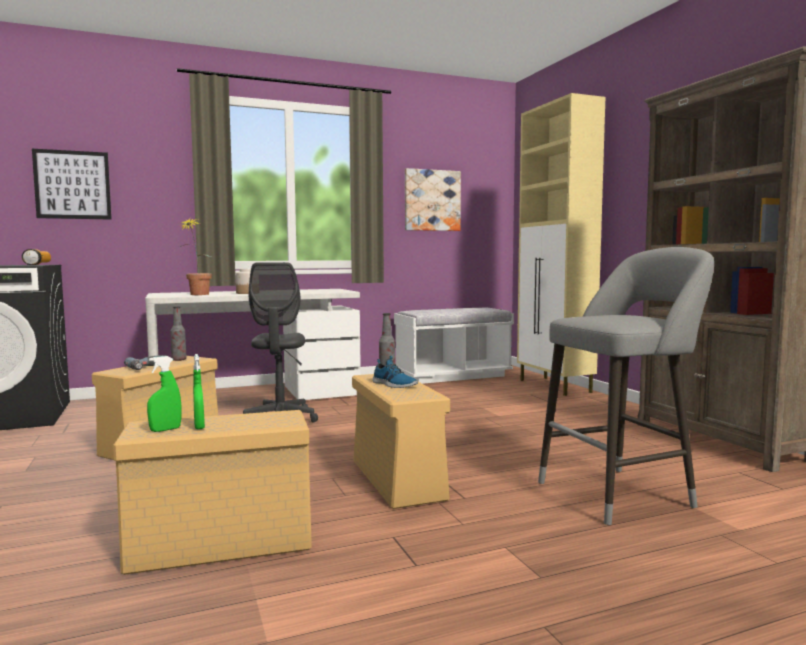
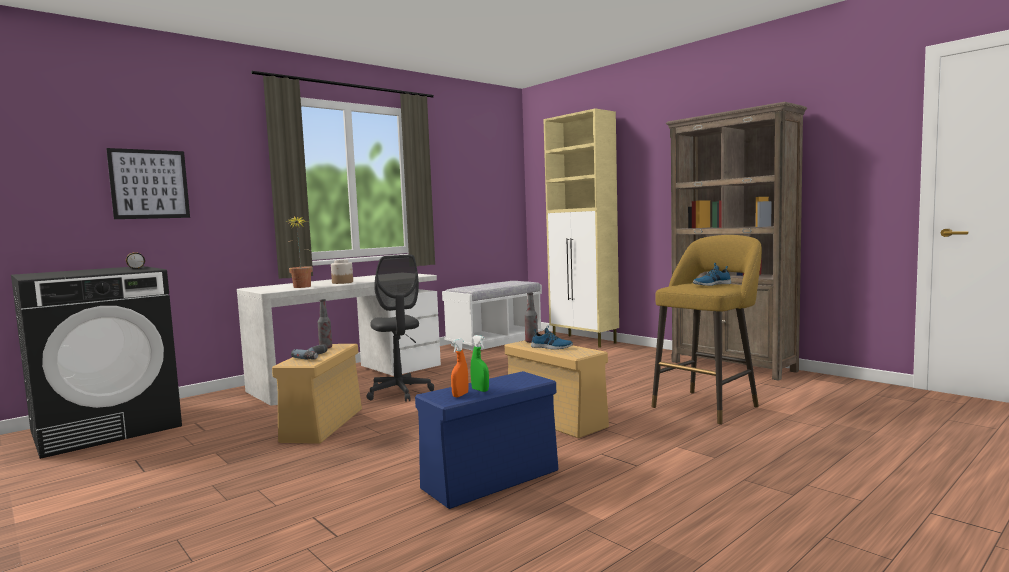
camera: 20 degrees left, 0 degrees up
(165, 429) = (460, 395): green spray bottle -> orange spray bottle
(218, 545) = (489, 480): beige storage box -> blue storage box
(432, 200) = (465, 190): picture -> none
(621, 493) = (708, 405): grey stool -> yellow stool
(625, 317) = (711, 284): none -> shoe

